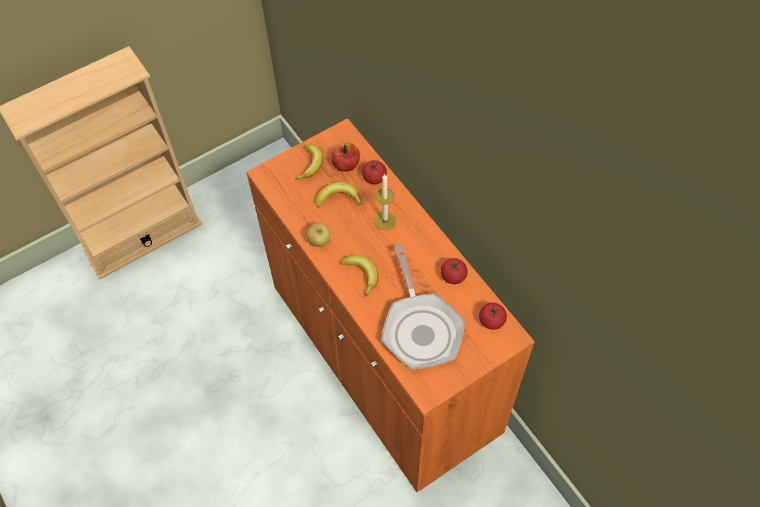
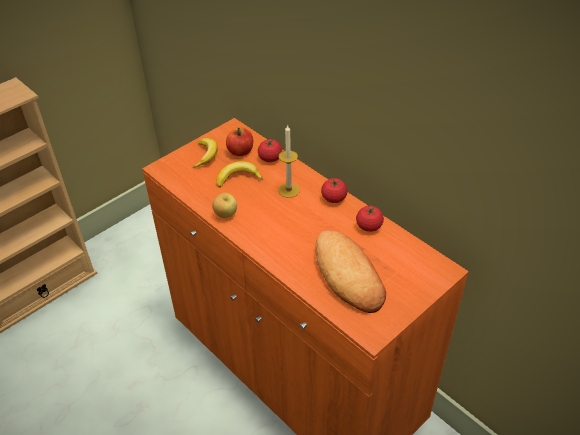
camera: 10 degrees left, 15 degrees down
(362, 274) = (276, 237): banana -> none
(420, 328) = (348, 275): frying pan -> bread
(491, 321) = (419, 259): tomato -> tomato (334, 198)

